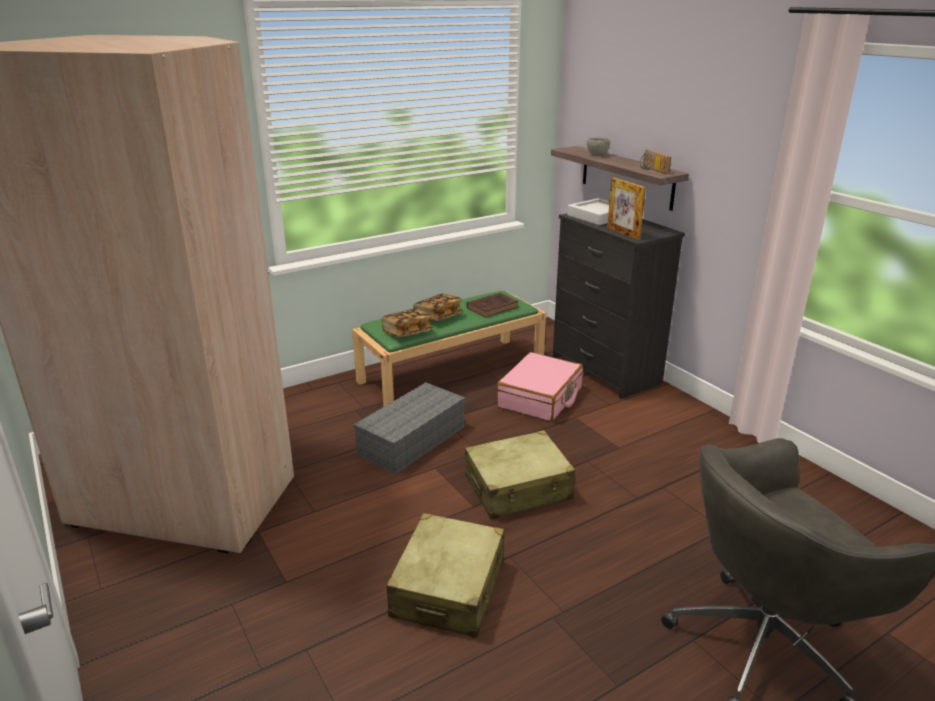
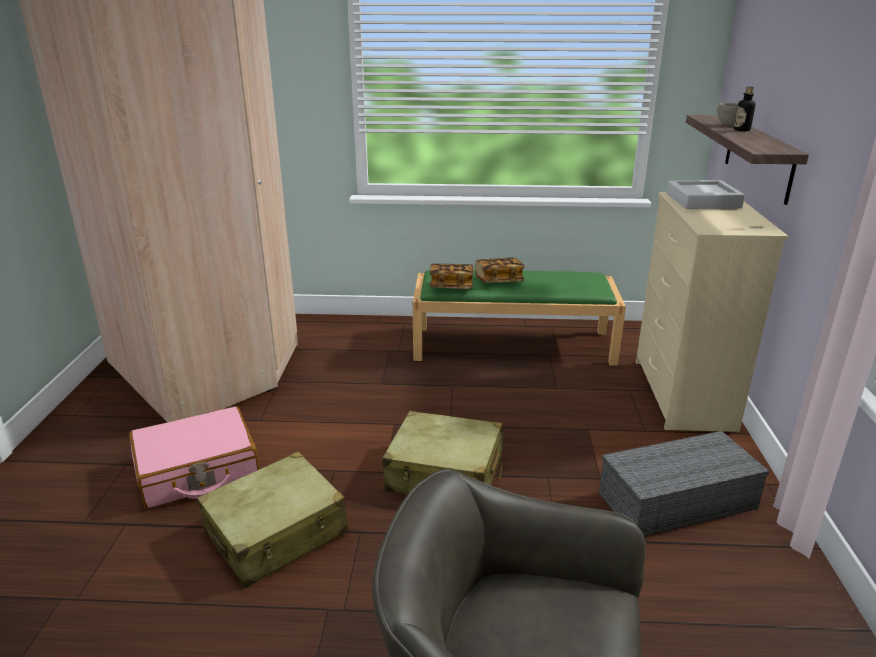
camera: 35 degrees right, 0 degrees up
(412, 441) = (402, 394): grey storage box -> grey storage box (676, 502)
(493, 307) = (566, 285): brown book -> none
(540, 398) = (573, 397): pink suitcase -> pink suitcase (197, 471)
(605, 371) = (682, 395): black dresser -> beige dresser
(614, 158) = (741, 130): none -> bottle
(623, 233) = (700, 221): picture frame -> none
(652, 170) = (762, 145): radio -> none

